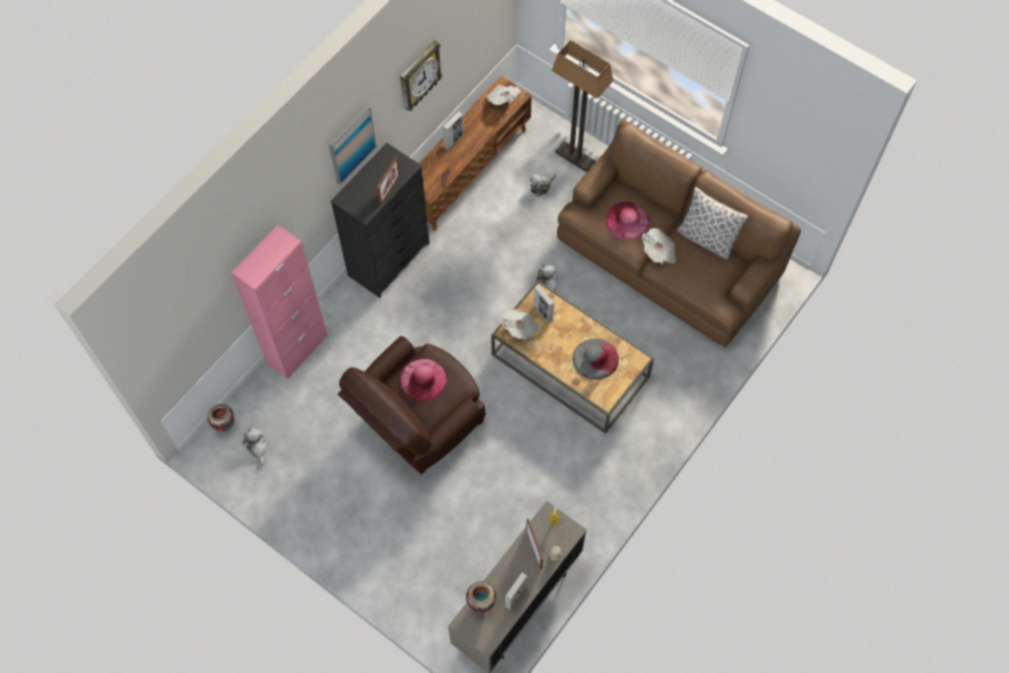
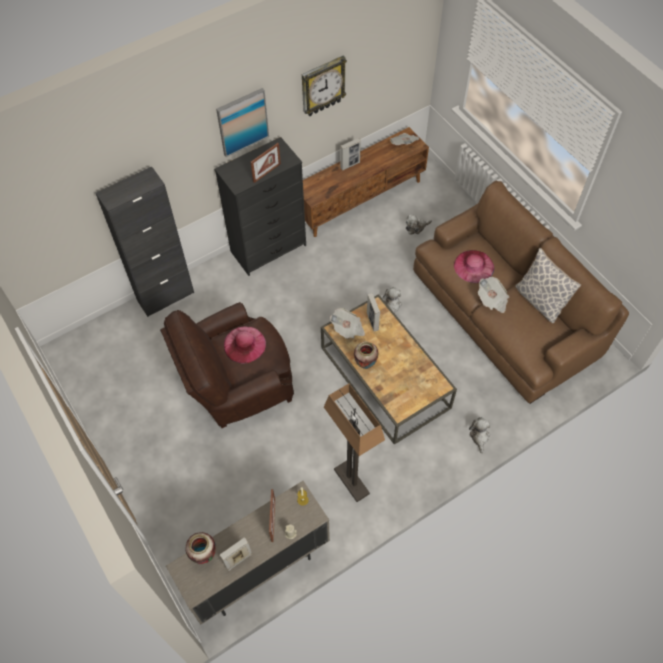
camera: 20 degrees right, 5 degrees down
(225, 426) = (82, 338): vase -> vase (365, 365)
(257, 447) = (99, 363): plush toy -> plush toy (479, 436)
(297, 350) = (165, 296): pink cabinet -> black cabinet
(575, 157) = (453, 213): floor lamp -> floor lamp (352, 481)
(595, 358) = (403, 374): grey hat -> none

